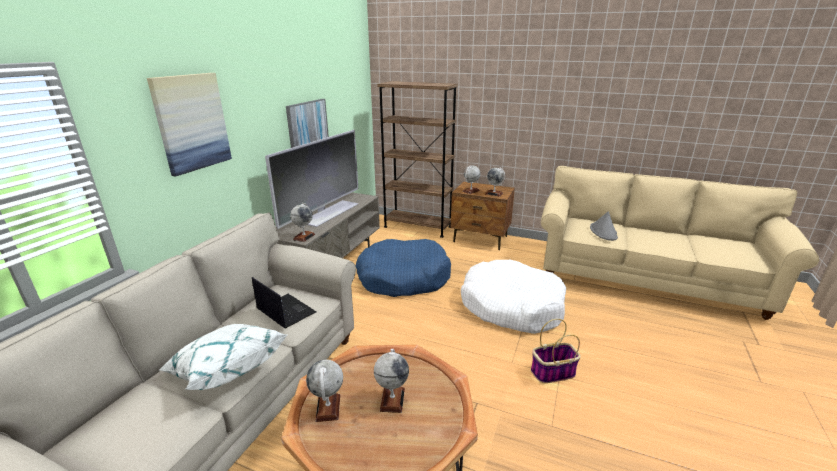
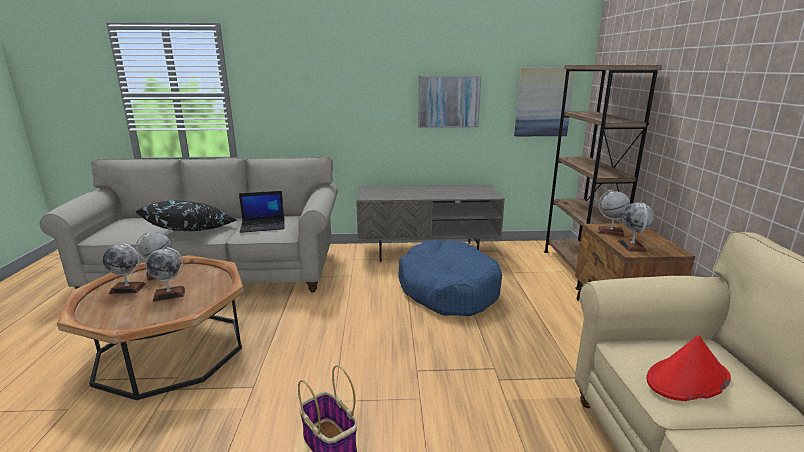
camera: 65 degrees right, 5 degrees down
(191, 122) = (308, 74): picture -> picture (543, 102)
(226, 369) = (192, 231): white pillow -> black pillow
(285, 311) = (263, 225): laptop -> laptop turned 60 degrees clockwise
(304, 237) = (371, 196): globe -> globe (127, 288)
(328, 213) = (430, 192): television -> none
(511, 306) = (460, 379): white dog bed -> none
(603, 232) = (687, 379): grey hat -> red hat

